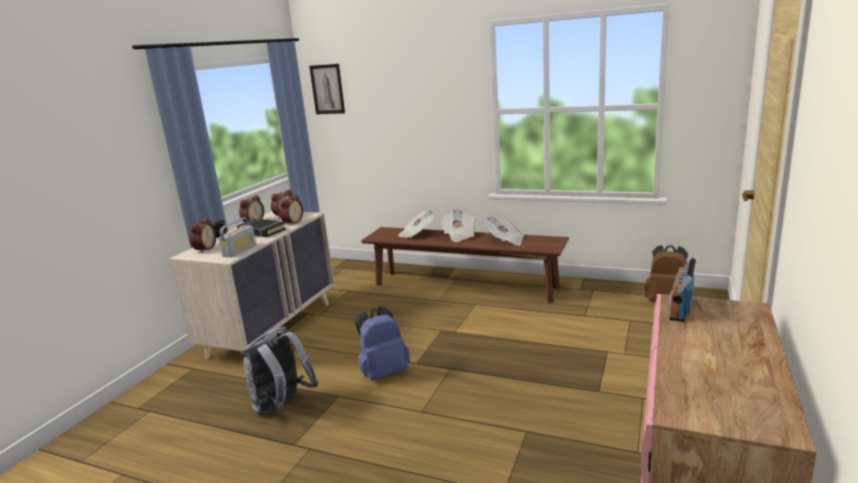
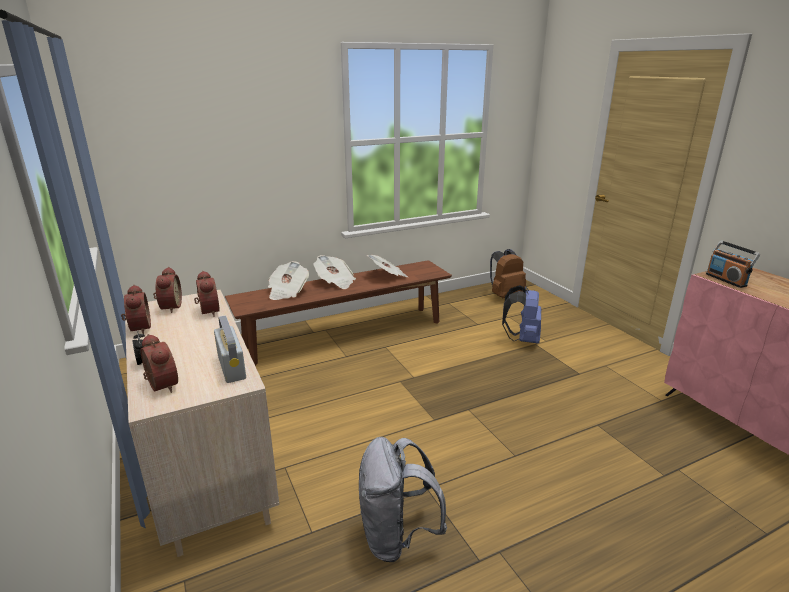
camera: 50 degrees left, 5 degrees up
(261, 231) = (192, 335): black book -> none
(327, 89) = (111, 118): picture -> none
(383, 372) = (424, 443): blue backpack -> blue backpack (522, 339)

